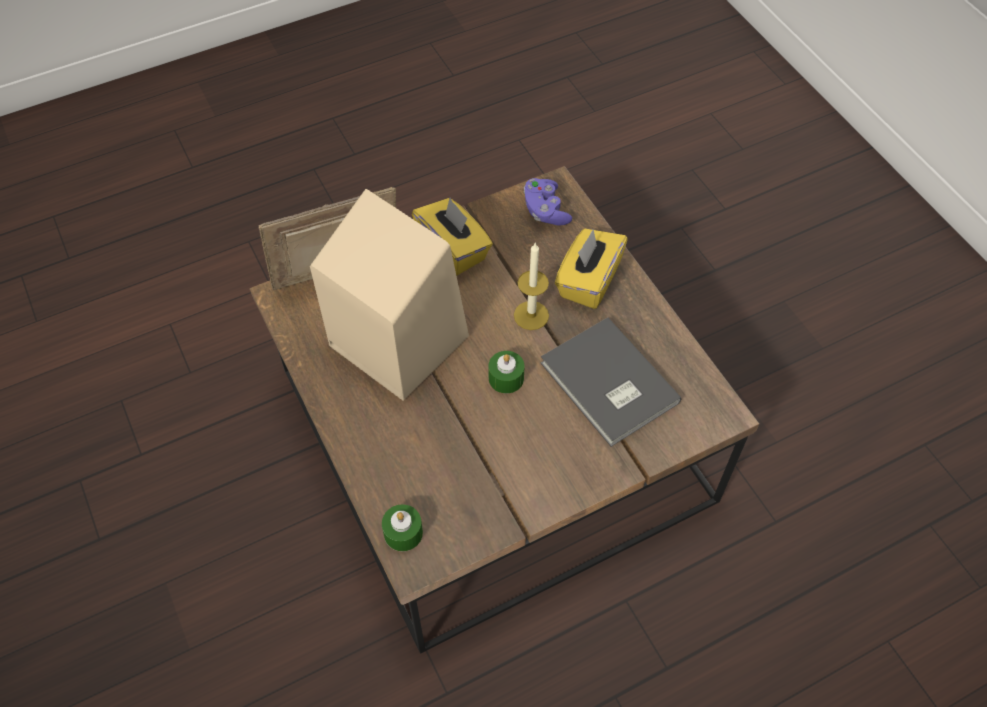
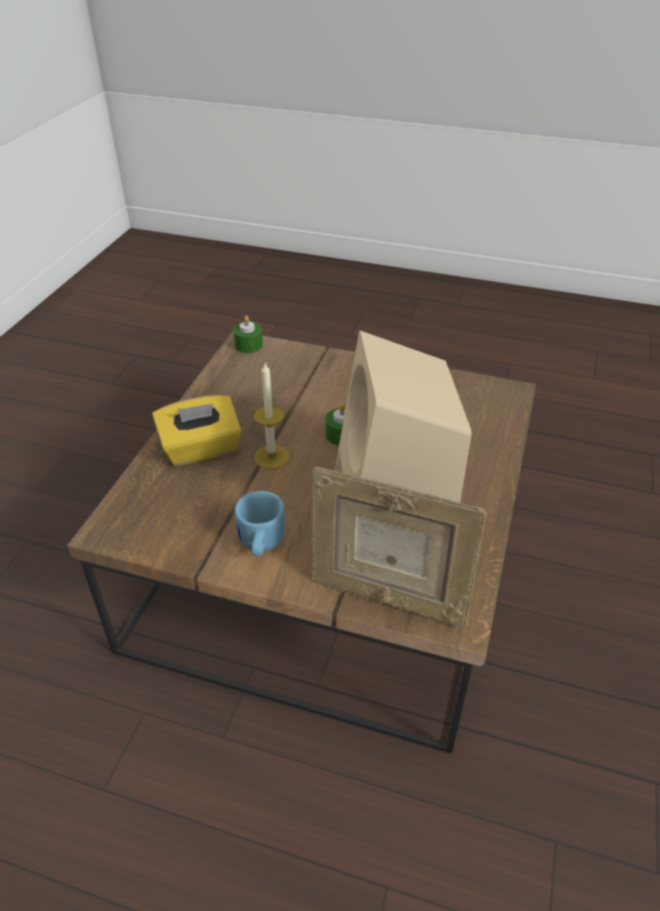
camera: 135 degrees left, 15 degrees down
(403, 533) = (505, 406): green candle -> green candle (248, 345)
(453, 250) = (260, 544): yellow tissue box -> blue mug
(545, 210) = (145, 519): purple game controller -> none
(607, 386) = (284, 391): grey book -> none

